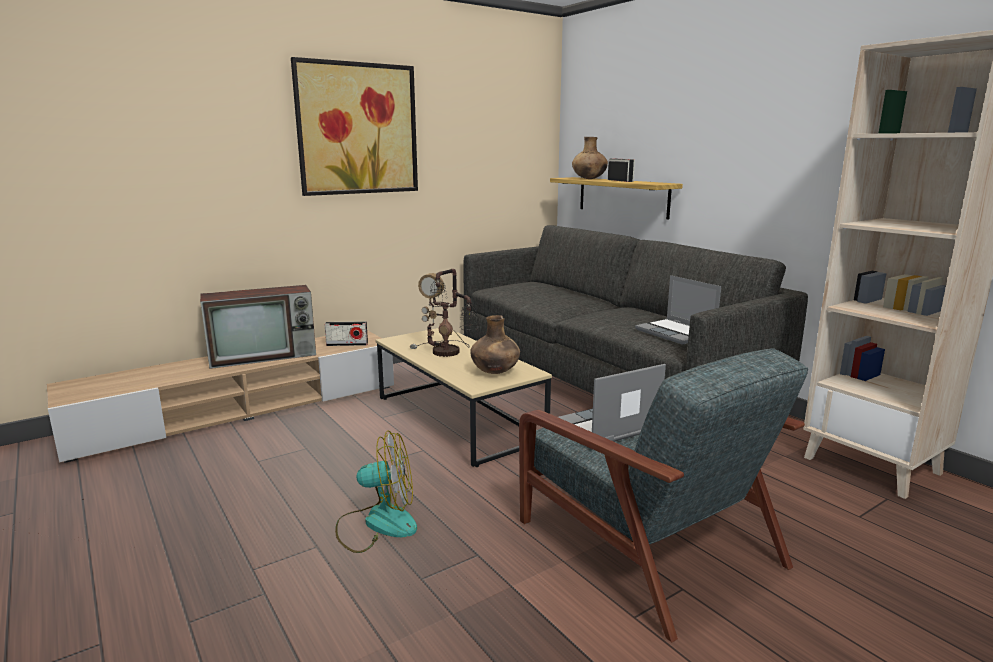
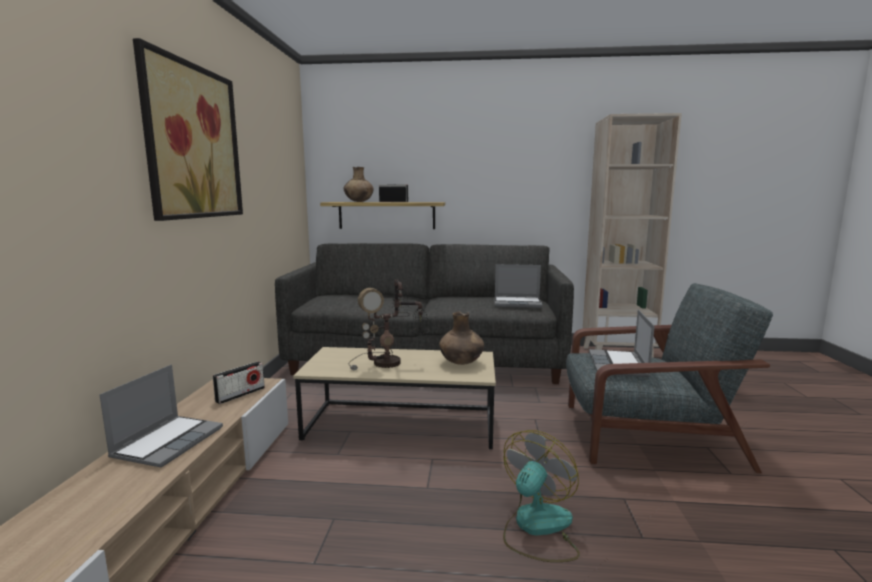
camera: 50 degrees left, 5 degrees down
(265, 356) = (168, 442): television -> laptop

